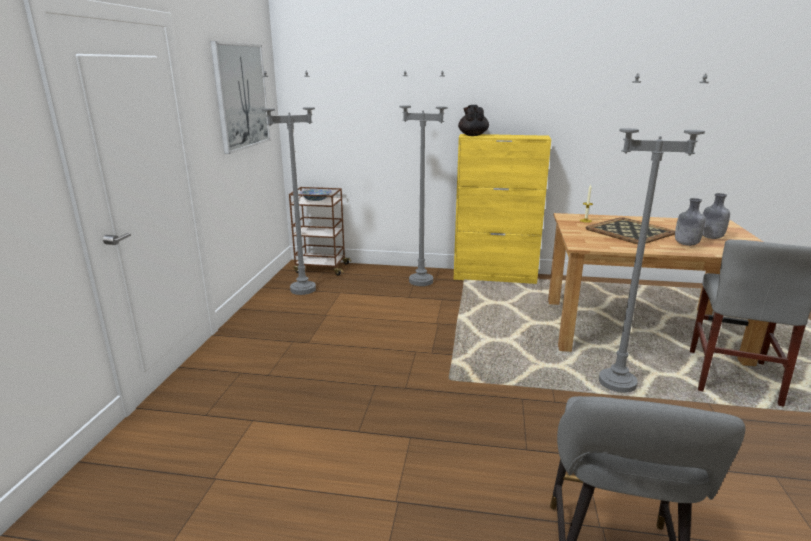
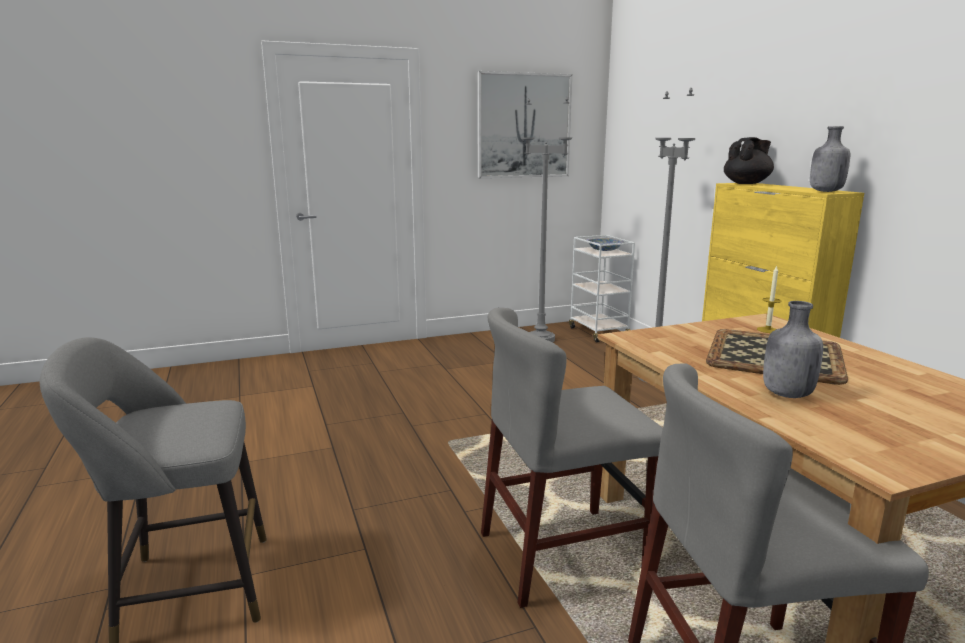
camera: 60 degrees right, 5 degrees down
(321, 268) = (598, 332): brown cart -> white cart
(617, 383) = (562, 554): grey floor lamp -> grey chair
(710, 238) = (887, 412): grey bottle -> grey bottle (825, 191)

